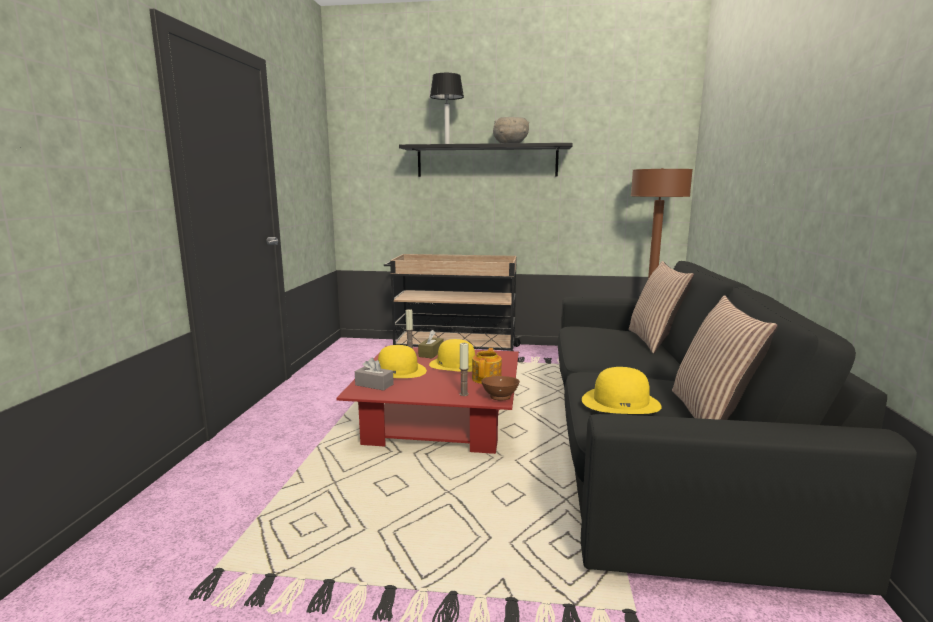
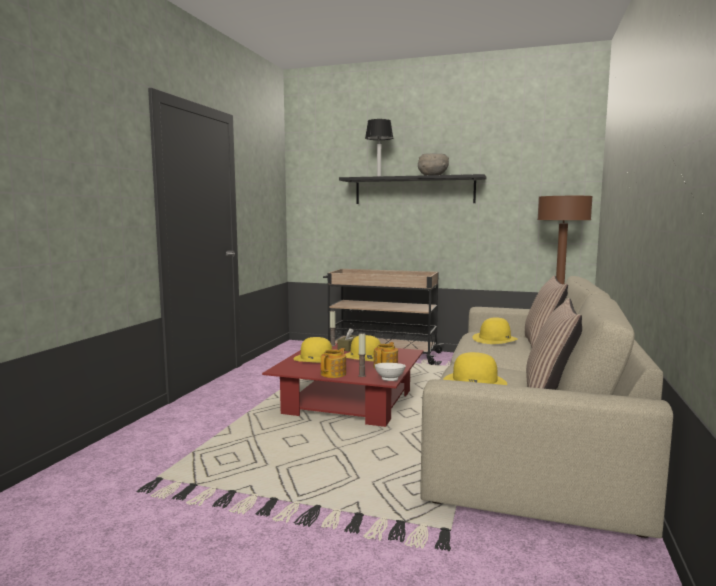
camera: 10 degrees right, 5 degrees down
(374, 384) = (294, 366): grey tissue box -> none
(428, 393) = (334, 374): none -> teapot
(500, 397) = (390, 379): brown bowl -> white bowl
(603, 337) = (495, 339): none -> yellow hat
(655, 442) = (528, 429): black sofa -> beige sofa

